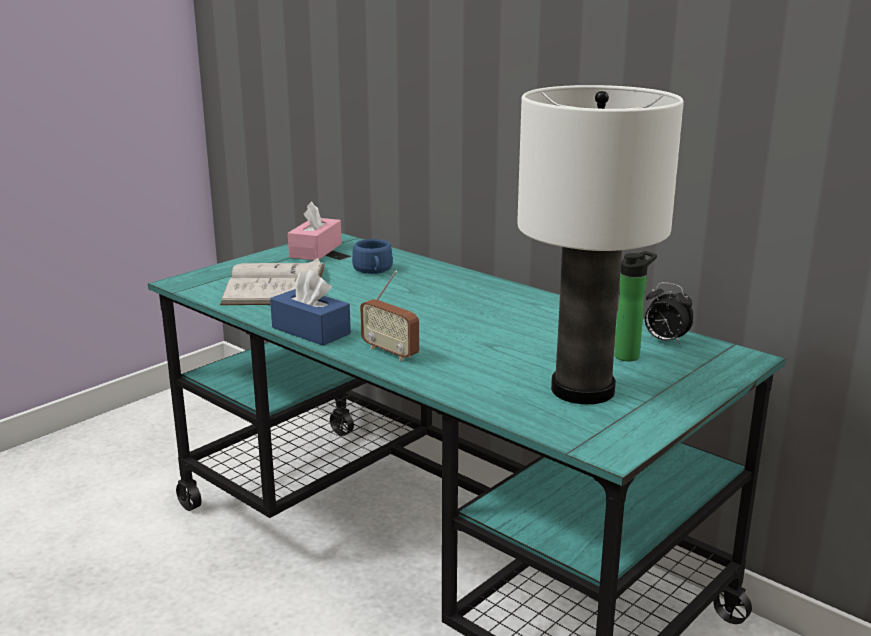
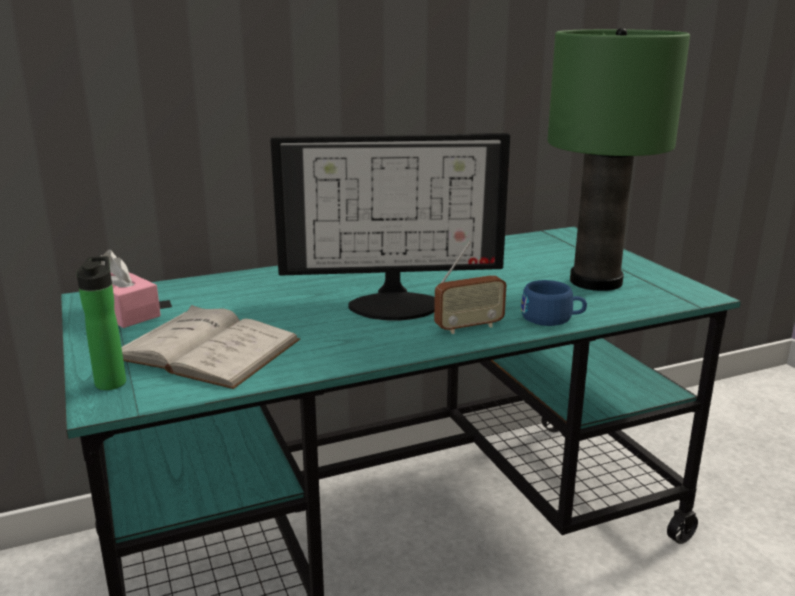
camera: 65 degrees left, 0 degrees up
(311, 330) = (377, 352): blue tissue box -> none
(373, 270) = (234, 298): blue cup -> blue cup (552, 319)
(420, 318) = (396, 302): none -> monitor
(582, 390) = (596, 282): white table lamp -> green table lamp
(629, 355) = (542, 257): bottle -> bottle (111, 381)
(665, 341) = (522, 243): alarm clock -> none

